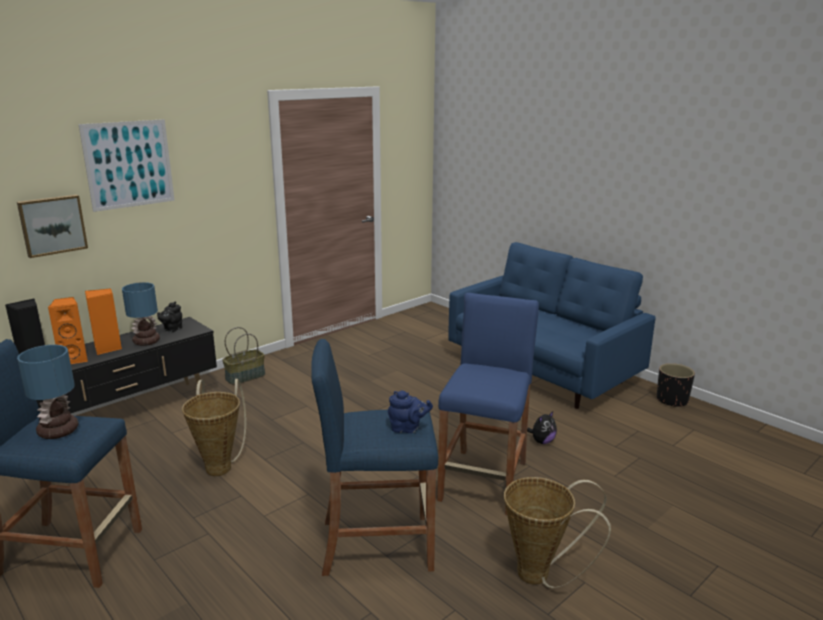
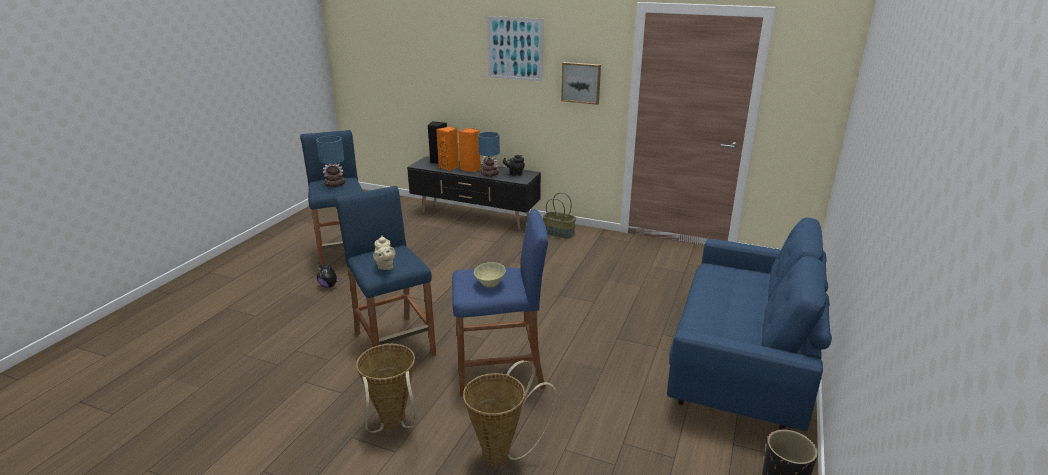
camera: 65 degrees right, 5 degrees up
(52, 225) = (465, 80): picture -> picture (581, 82)
(220, 465) = (444, 264): basket -> basket (502, 454)
(407, 428) = (385, 267): blue teapot -> beige teapot
(496, 379) = (489, 284): none -> beige bowl
(542, 441) = (590, 392): plush toy -> plush toy (329, 286)

